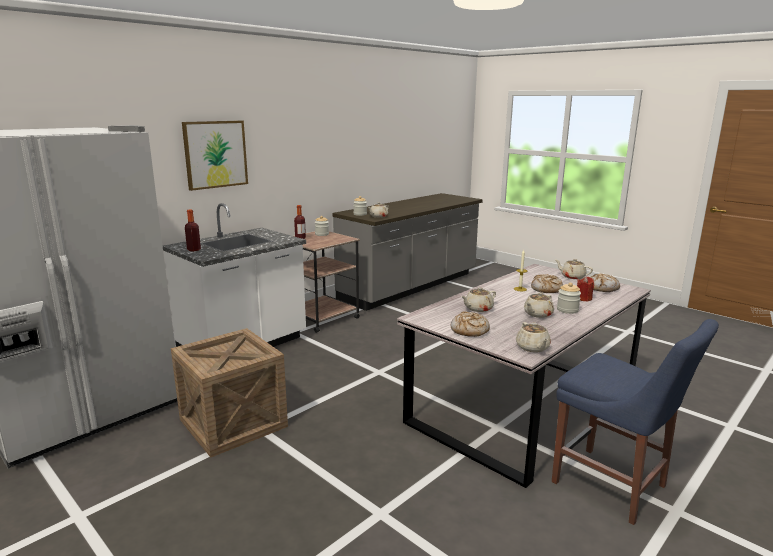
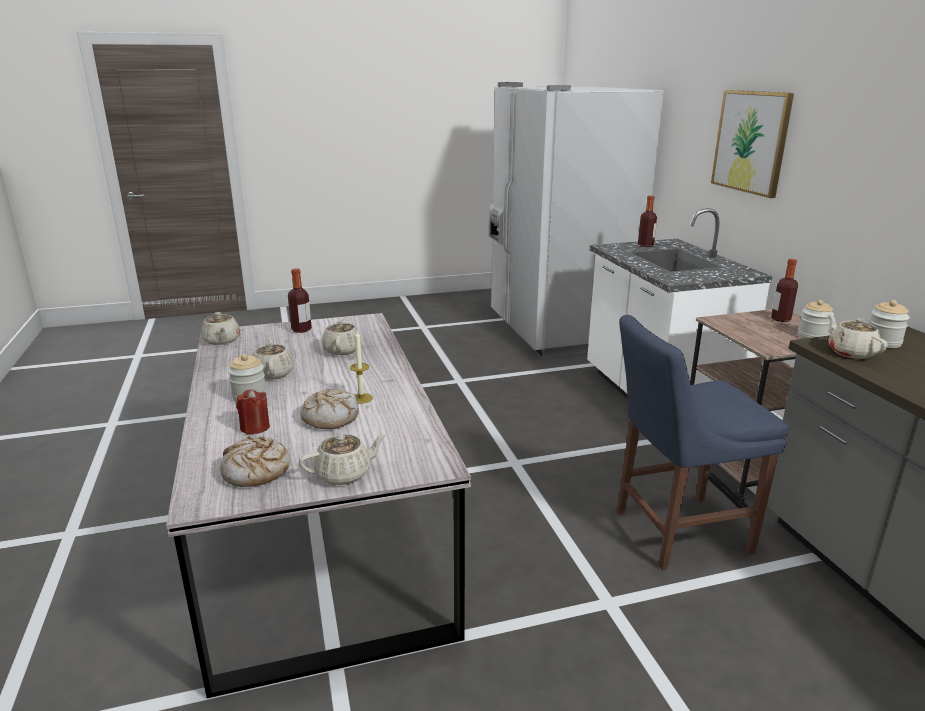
camera: 120 degrees right, 5 degrees up
(233, 423) = (481, 372): crate -> none
(469, 330) = (301, 329): bread -> bottle
(532, 348) = (221, 341): beige teapot -> beige teapot turned 135 degrees counterclockwise
(614, 487) = (143, 516): blue chair -> blue chair (675, 532)

